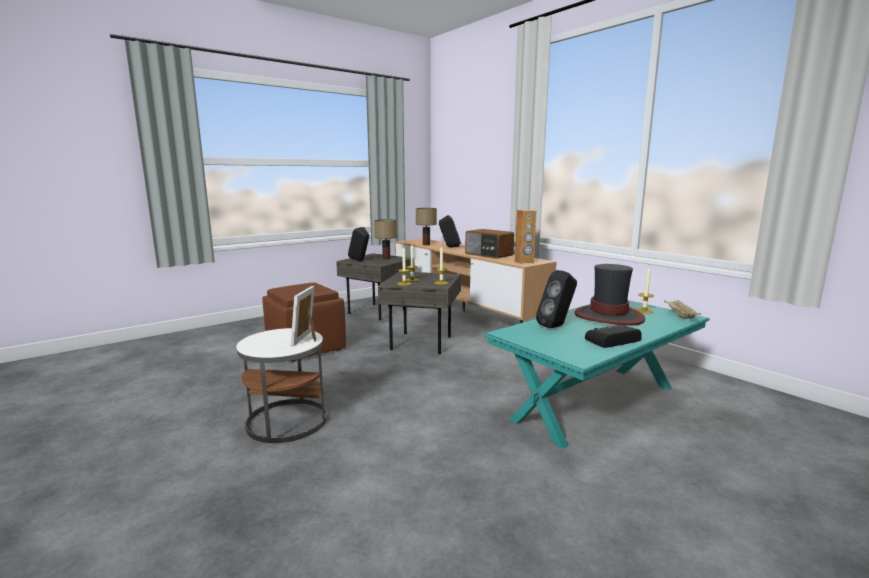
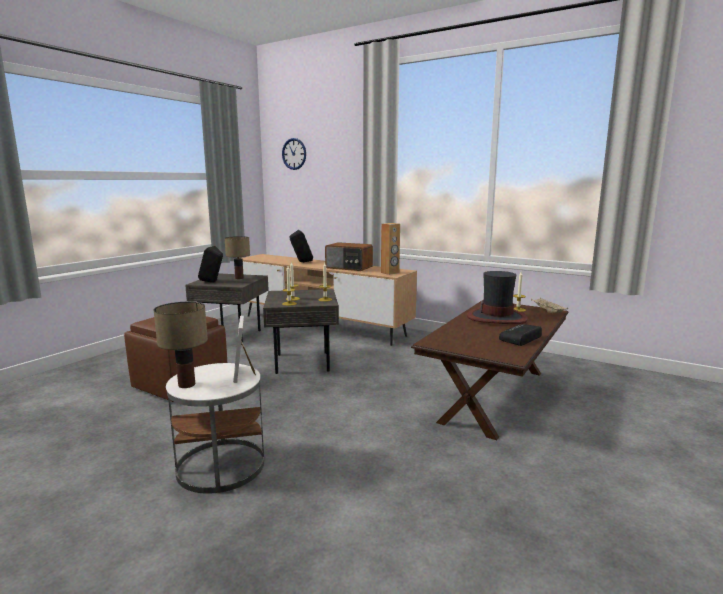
camera: 20 degrees left, 0 degrees up
(425, 244) = (273, 260): table lamp -> table lamp (185, 385)
(456, 141) = (294, 154): none -> wall clock
(557, 326) = (465, 331): black speaker -> none
(595, 403) = (494, 395): turquoise coffee table -> brown coffee table

